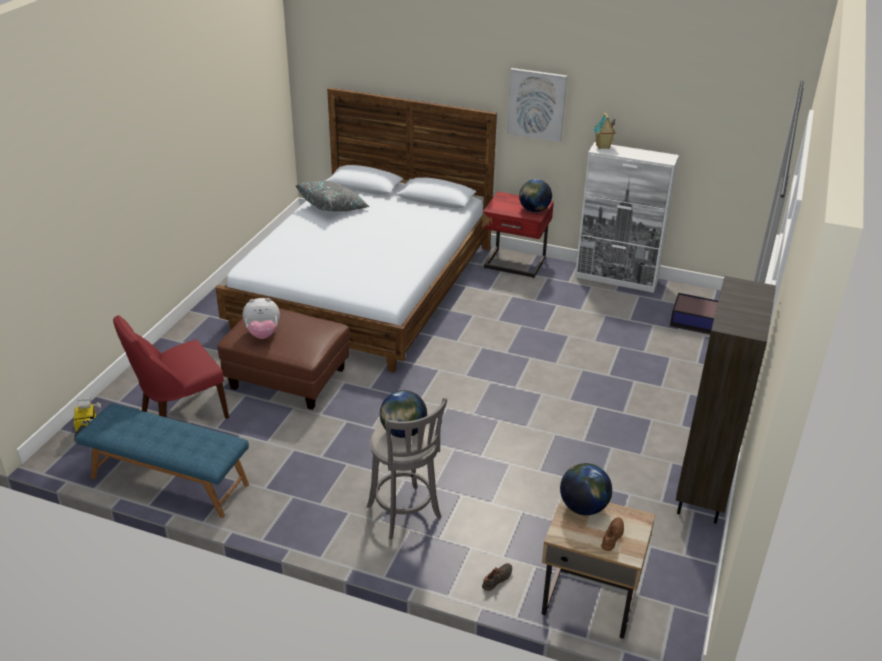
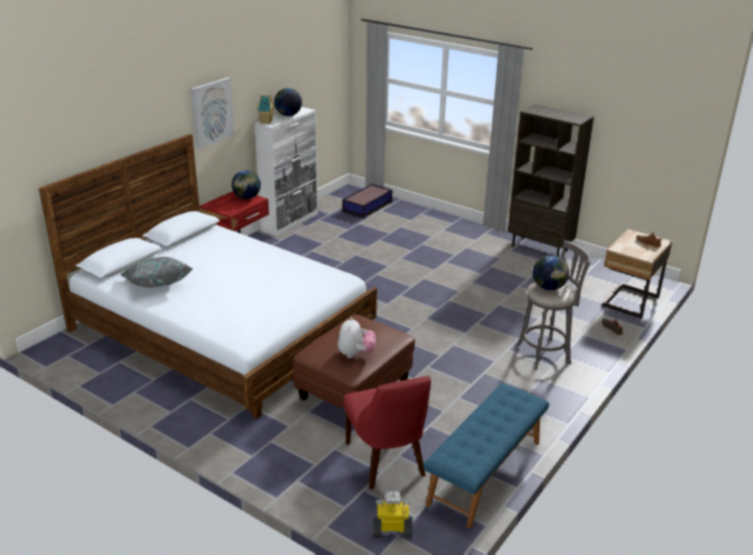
camera: 75 degrees left, 5 degrees down
(583, 507) = (622, 246): globe -> globe (288, 115)

